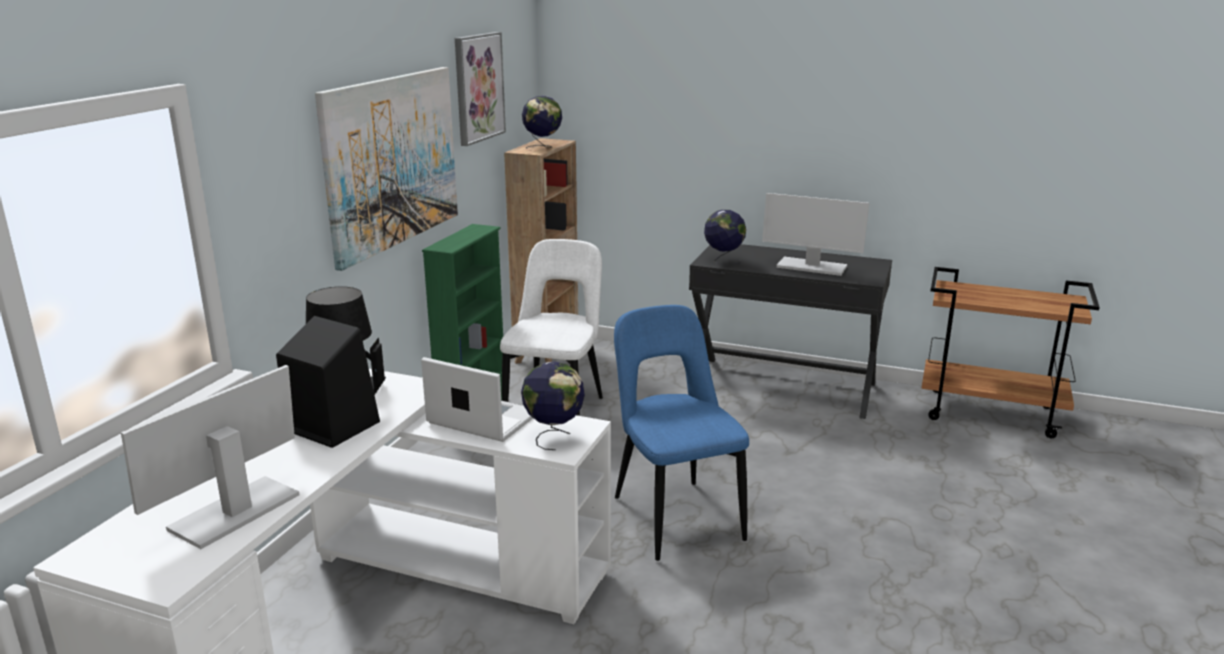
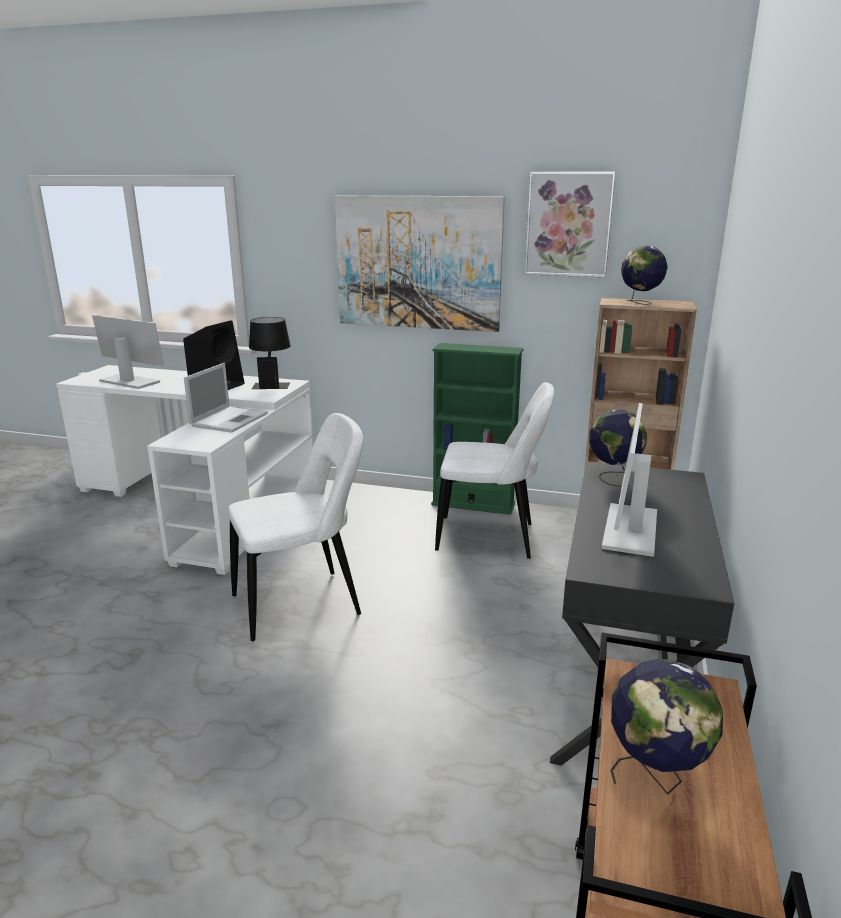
camera: 85 degrees right, 0 degrees up
(554, 437) = (192, 438): globe -> globe (655, 777)
(674, 515) = (302, 603): blue chair -> white chair

